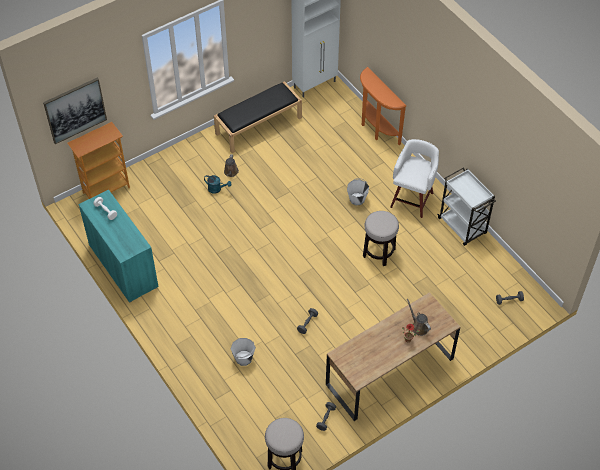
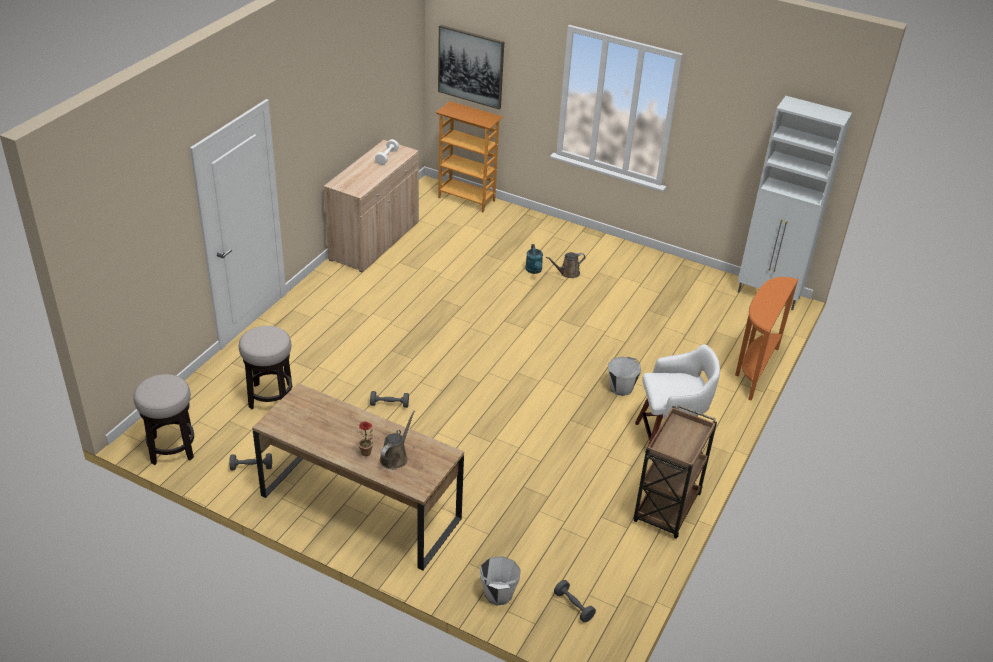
camera: 60 degrees right, 15 degrees down
(123, 266) = (374, 241): turquoise cabinet -> beige cabinet
(244, 358) = (303, 367): white bucket -> white bucket (498, 594)
(259, 125) = (658, 272): black bench -> none
(379, 252) = (550, 435): stool -> stool (270, 397)
(462, 226) = (666, 509): white cart -> brown cart

